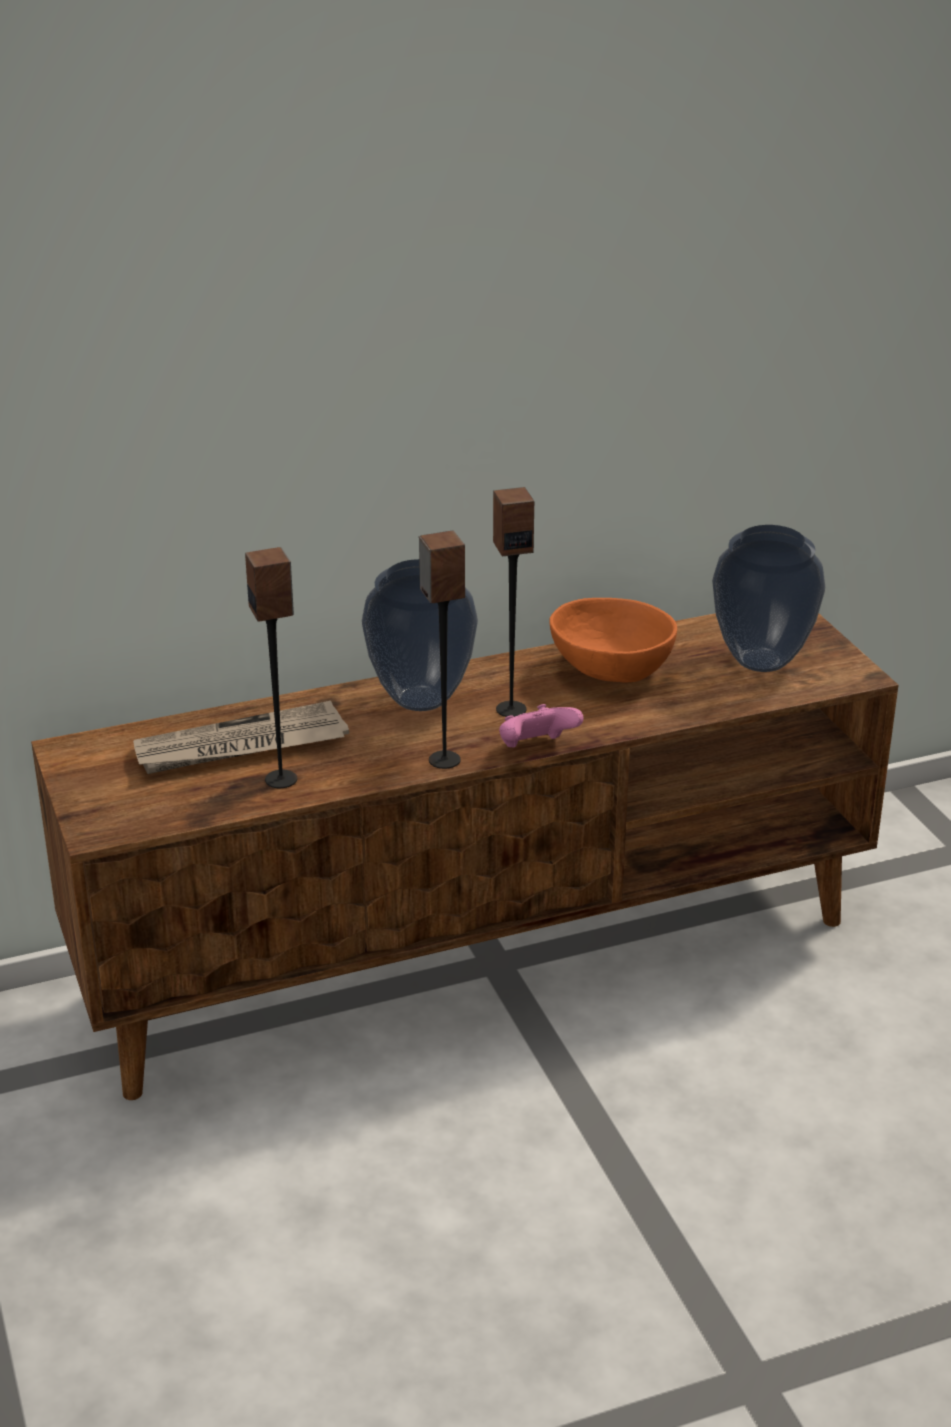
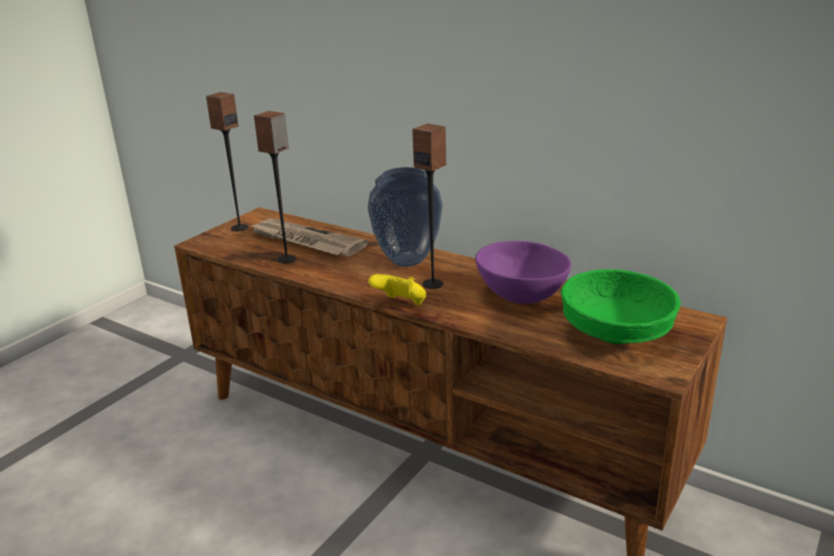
camera: 55 degrees right, 5 degrees down
(443, 760) = (355, 287): speaker -> speaker (239, 228)
(536, 748) = (401, 305): pink game controller -> yellow game controller
(611, 670) = (521, 294): orange bowl -> purple bowl
(761, 662) = (614, 334): vase -> green bowl

